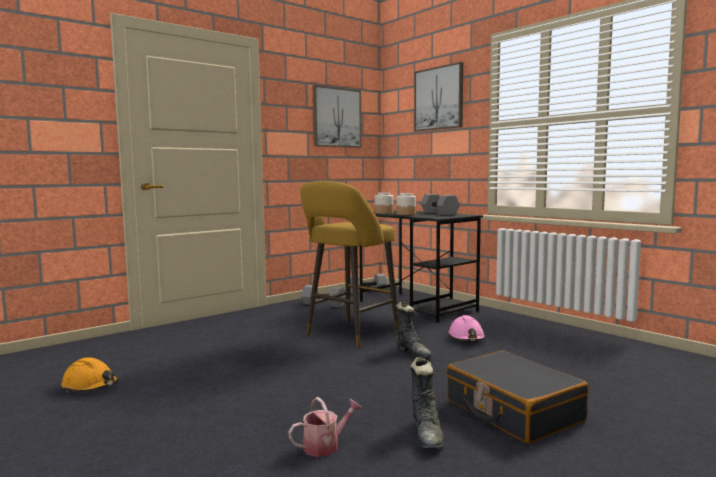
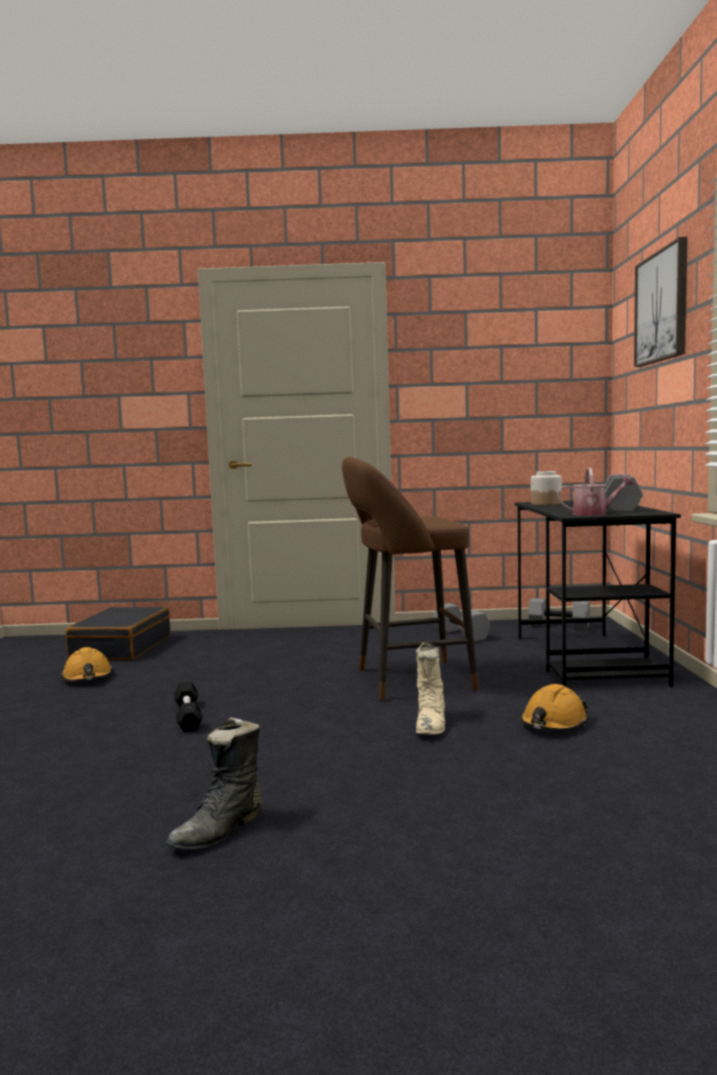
camera: 40 degrees right, 0 degrees up
(253, 387) = (188, 716): none -> black dumbbell
(326, 446) = (114, 800): watering can -> watering can (594, 514)
(336, 117) = (518, 357): picture -> none
(349, 334) = (407, 680): yellow stool -> brown stool
(406, 214) = (561, 507): jar -> none
(413, 353) = (431, 724): black boot -> beige boot
(466, 338) = (553, 724): pink hard hat -> orange hard hat
(512, 411) = (380, 846): black suitcase -> black suitcase (121, 647)

